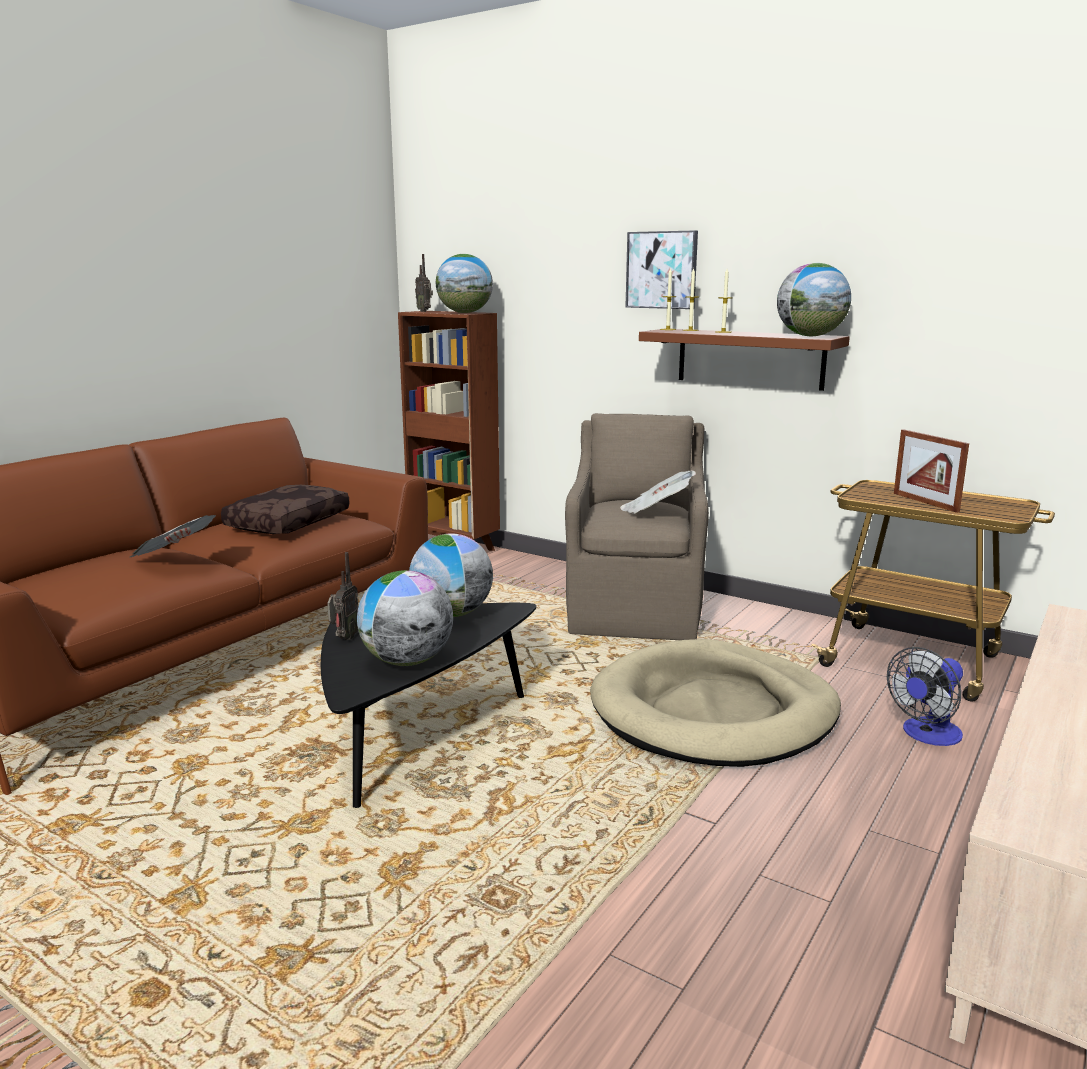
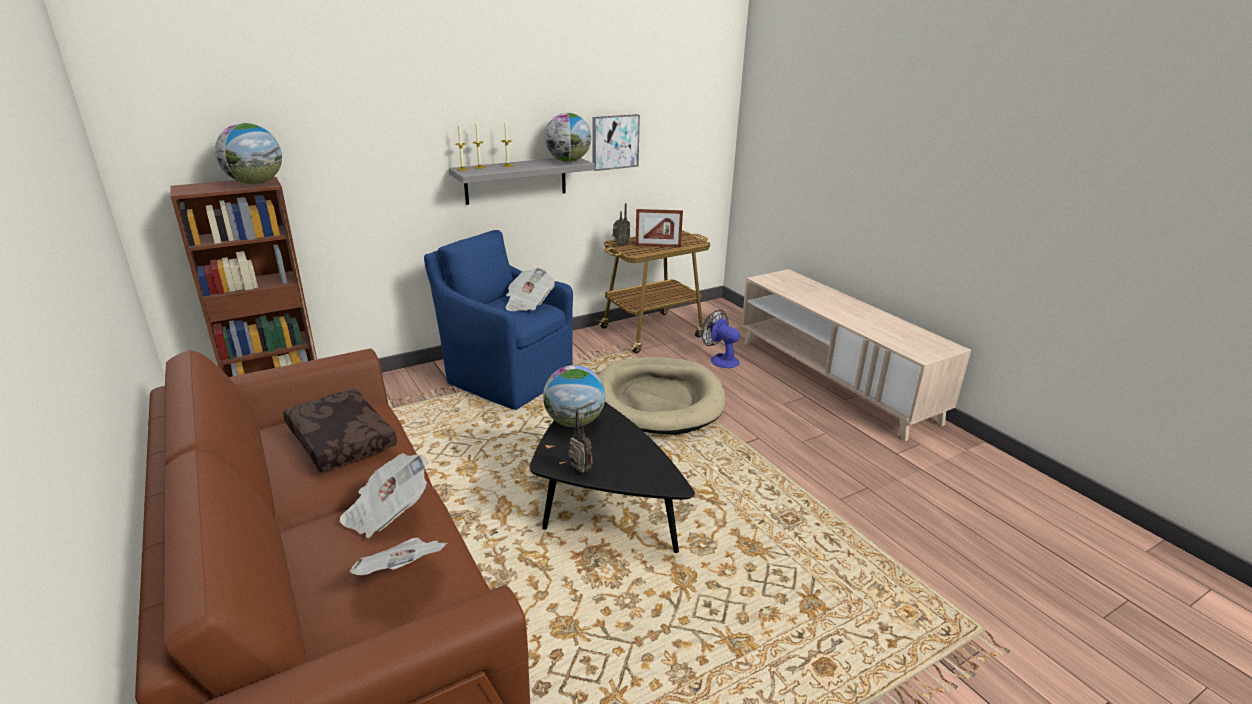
camera: 65 degrees left, 10 degrees up
(86, 581) = (403, 573): none -> newspaper
(407, 661) = (639, 455): globe -> none
(425, 311) = (192, 188): radio -> radio (620, 244)
(635, 611) = (507, 377): brown armchair -> blue armchair
(662, 270) = (440, 122): picture -> picture (614, 142)
(750, 358) = (516, 180): brown shelf -> grey shelf
(926, 735) = (720, 359): fan -> fan turned 150 degrees clockwise

